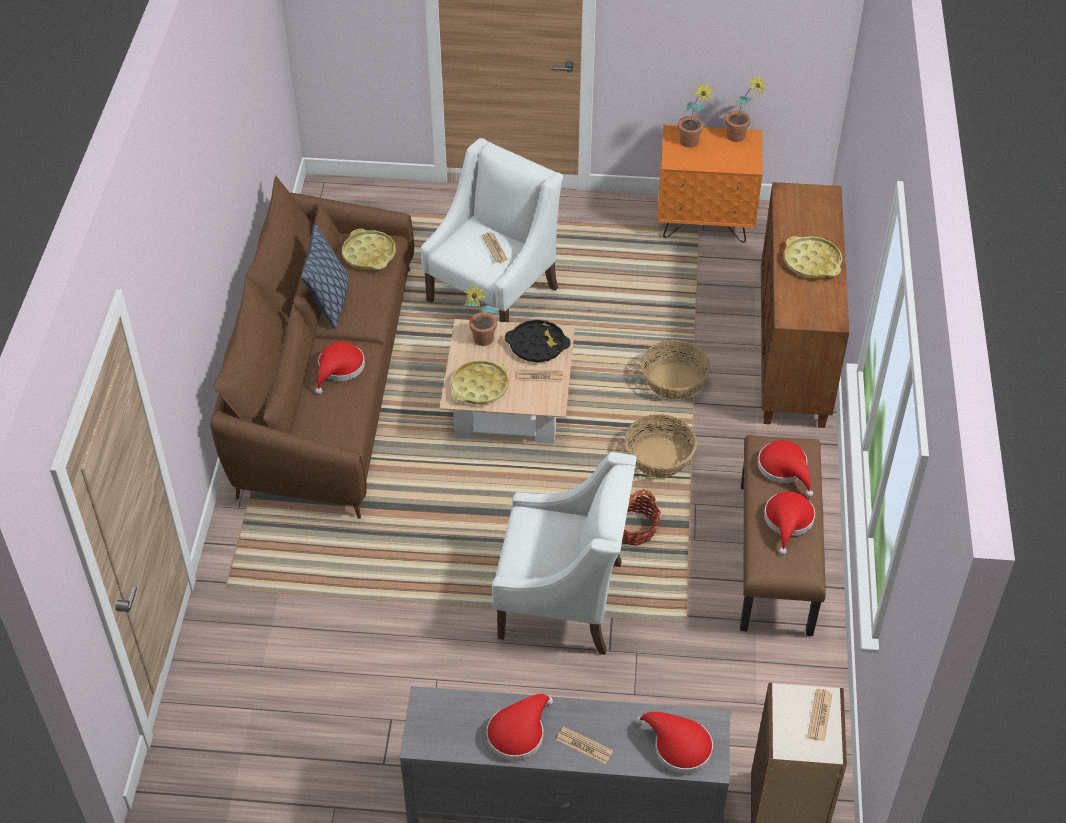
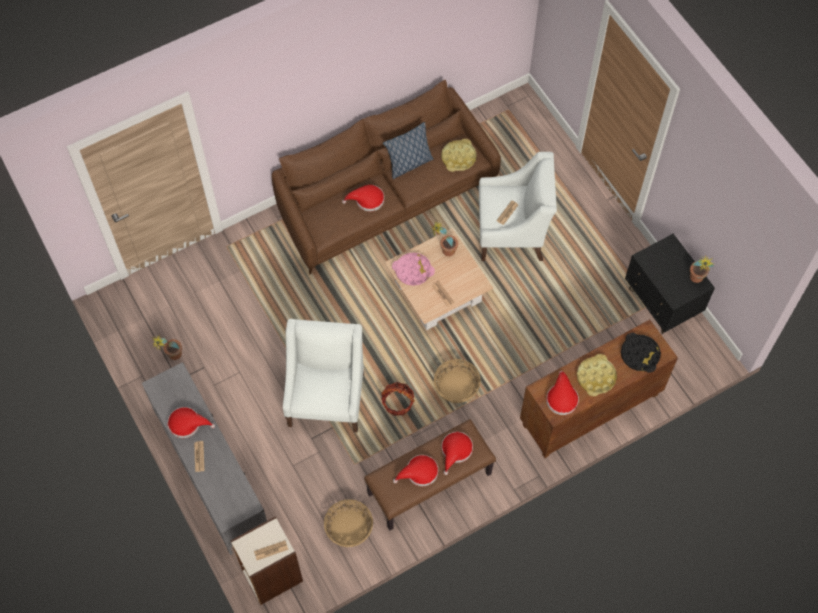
camera: 55 degrees right, 15 degrees up
(480, 386) = (413, 271): yellow tray -> pink tray
(537, 345) = (464, 278): black tray -> black tray (639, 354)
(562, 600) = (327, 398): white armchair -> white armchair turned 150 degrees counterclockwise
(674, 381) = (518, 361): basket -> basket (349, 528)
(678, 746) = (226, 498): red hat -> red hat (561, 397)
(691, 145) = (667, 258): potted plant -> potted plant (172, 357)
(705, 222) = (661, 303): orange nightstand -> black nightstand

